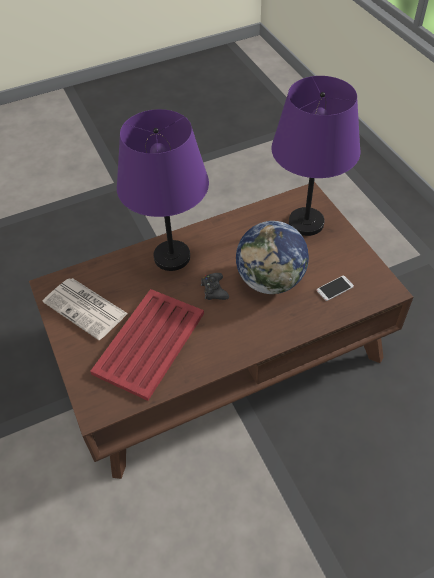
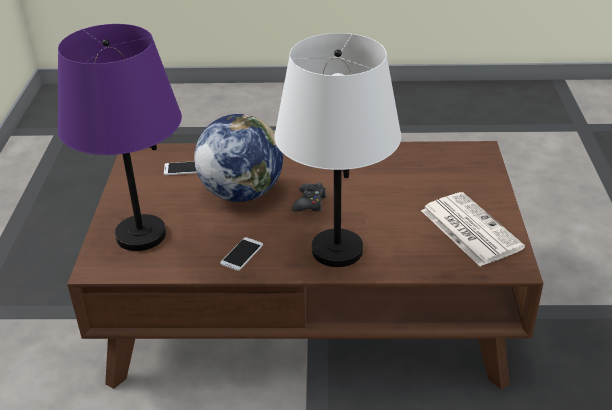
camera: 155 degrees left, 15 degrees down
(150, 342) = (406, 181): red tray -> none
(172, 257) = (336, 250): purple table lamp -> white table lamp
(231, 232) = (242, 254): none -> phone

